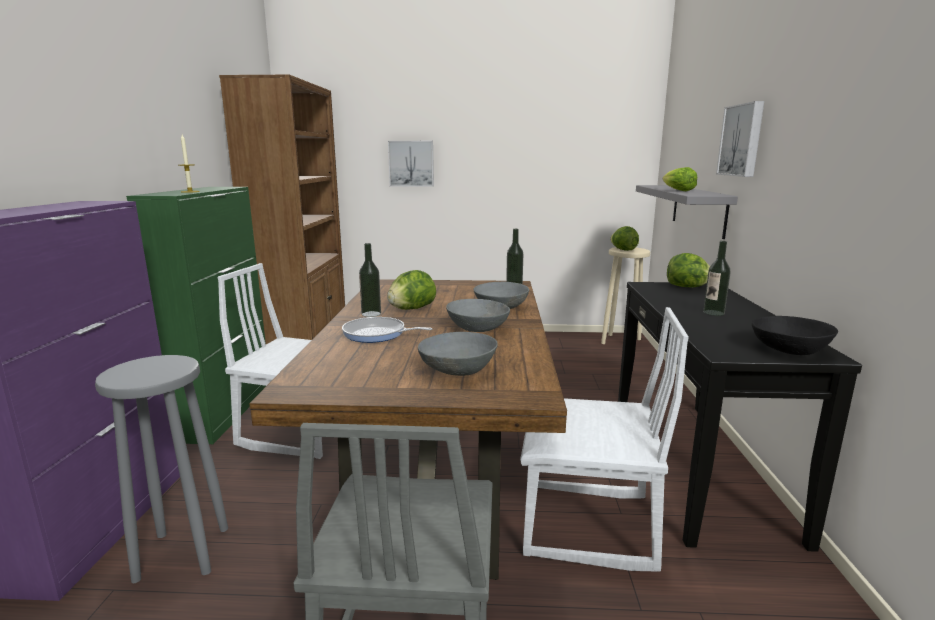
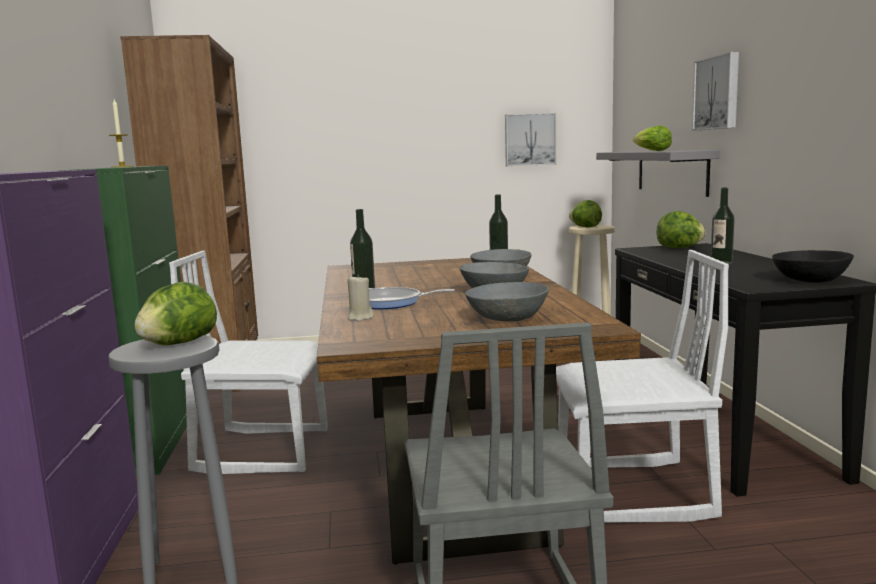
camera: 10 degrees left, 5 degrees down
(334, 352) = (360, 318): none -> beige candle
(411, 163) = (333, 140): picture -> picture (529, 139)
(411, 309) = (404, 283): lettuce -> lettuce (178, 343)

